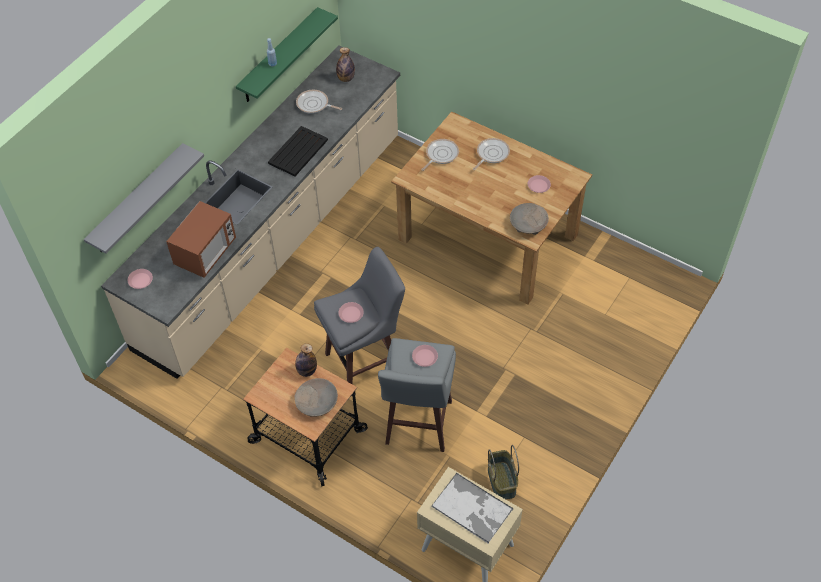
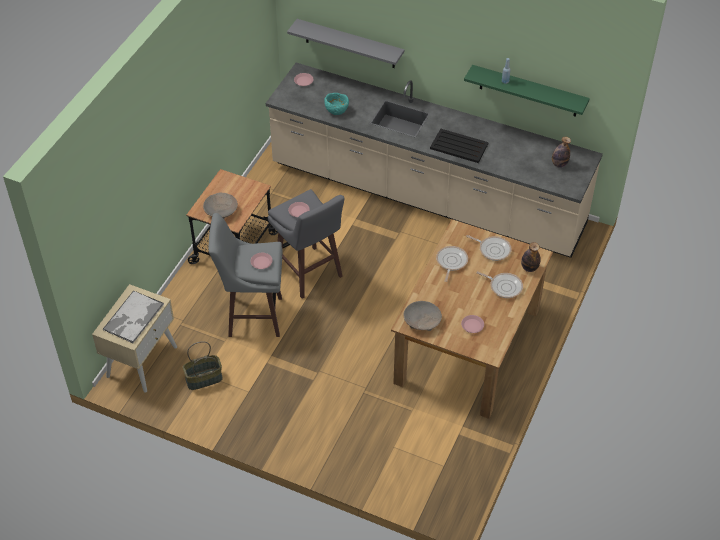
camera: 80 degrees right, 5 degrees down
(206, 253) = (336, 111): microwave -> turquoise bowl
(307, 371) = (249, 200): bottle -> bottle (529, 268)
(314, 104) = (519, 148): frying pan -> frying pan (451, 262)

